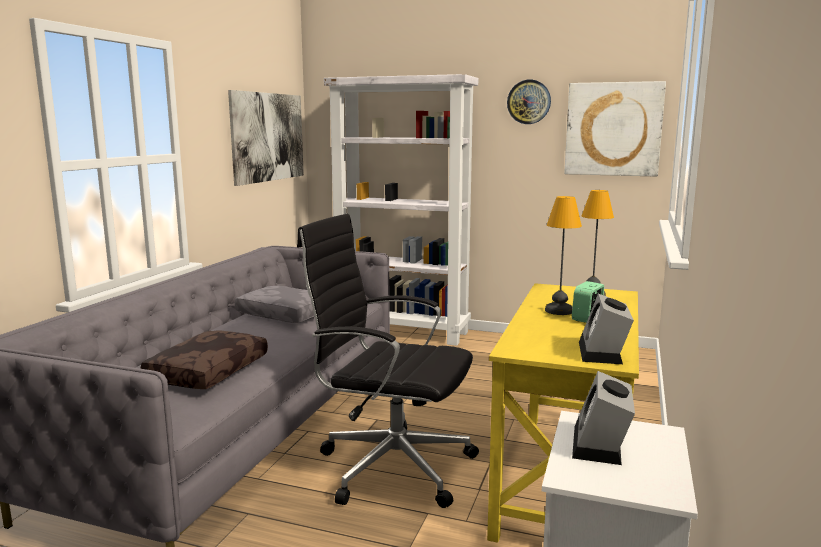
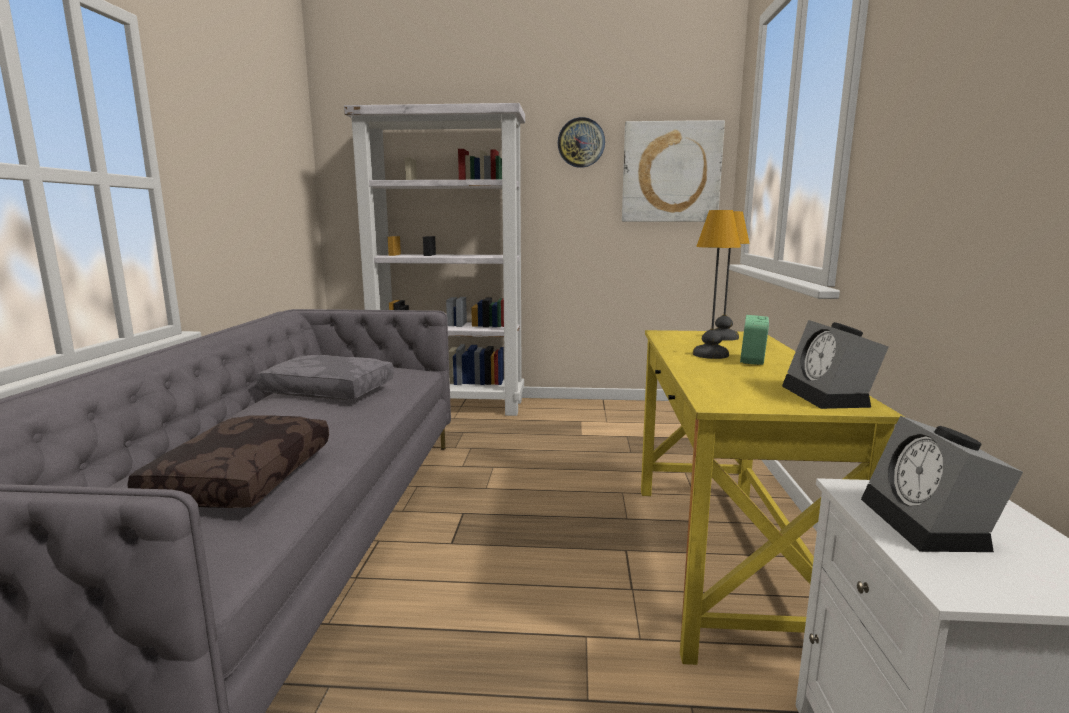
camera: 15 degrees left, 0 degrees up
(268, 137) = (275, 177): picture -> none
(391, 465) = (507, 573): black office chair -> none

